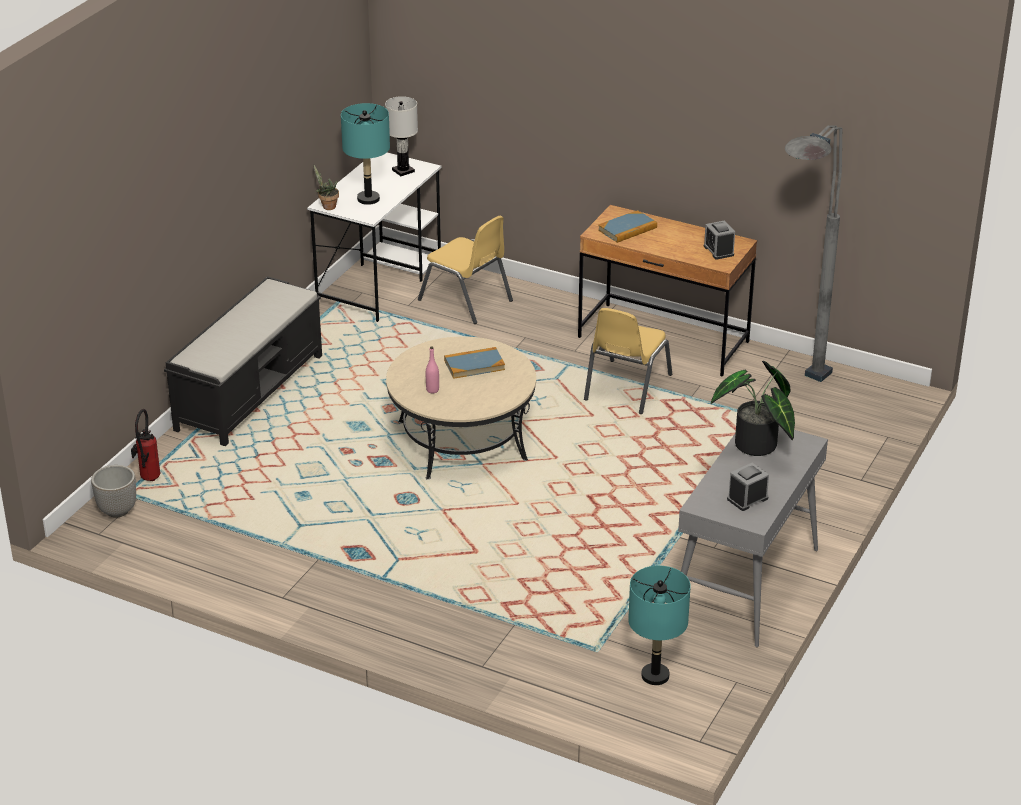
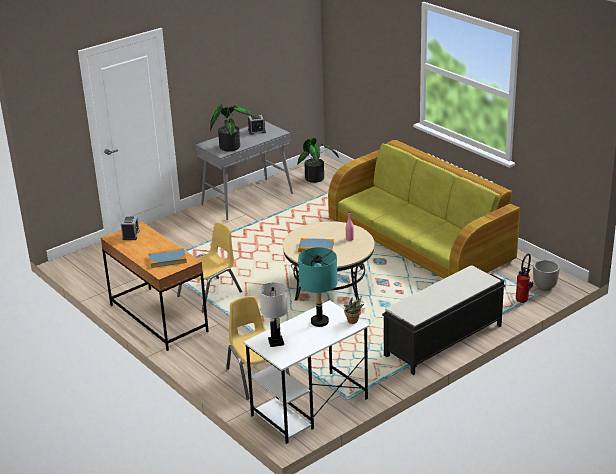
camera: 155 degrees left, 5 degrees down
(358, 558) = (420, 241): none -> green sofa
(655, 676) = (317, 179): turquoise table lamp -> potted plant
(794, 393) = (122, 272): grey floor lamp -> none

